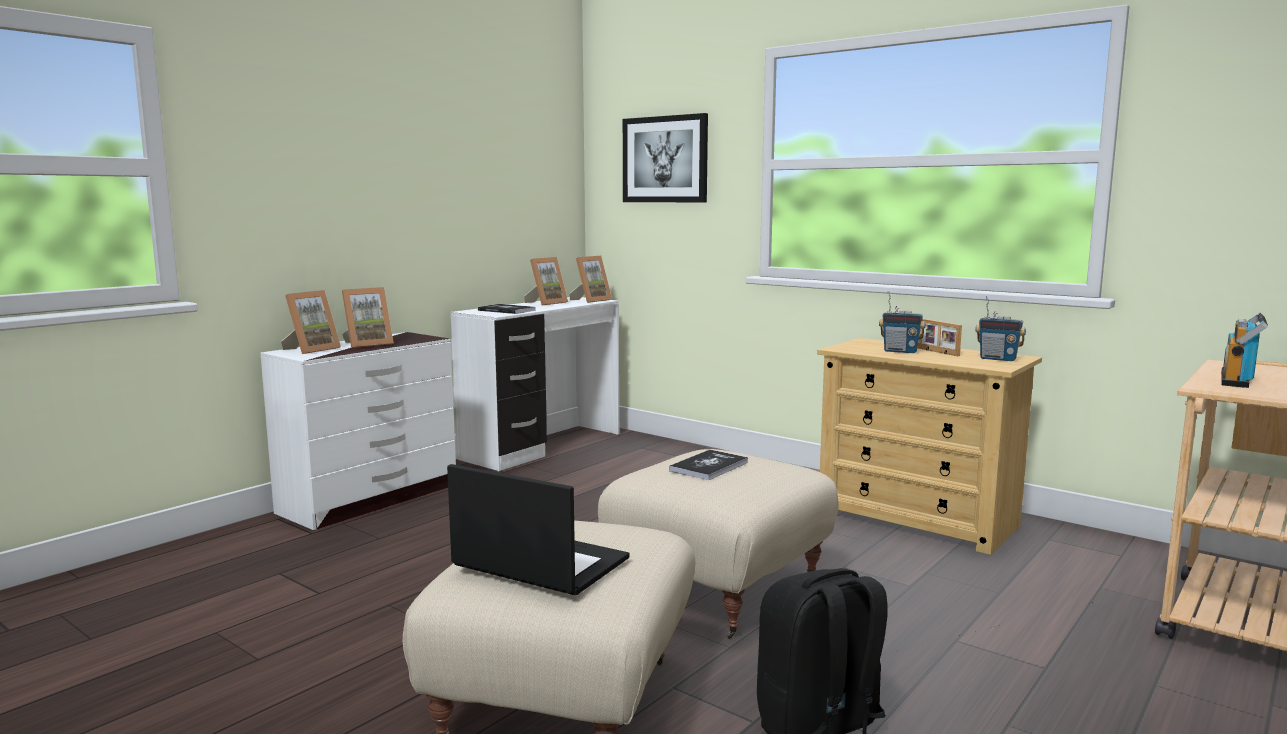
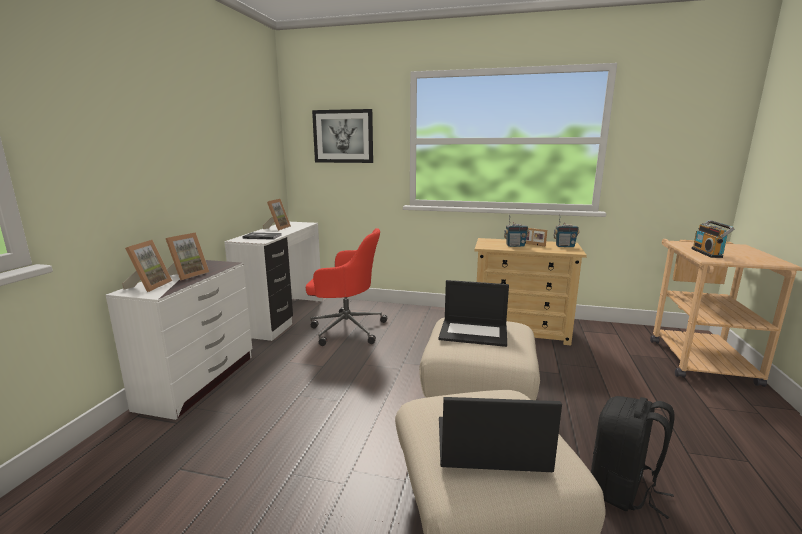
camera: 25 degrees left, 5 degrees up
(591, 300) = (302, 224): picture frame -> none
(617, 473) = (346, 329): none -> red office chair
(709, 466) = (474, 333): book -> laptop

